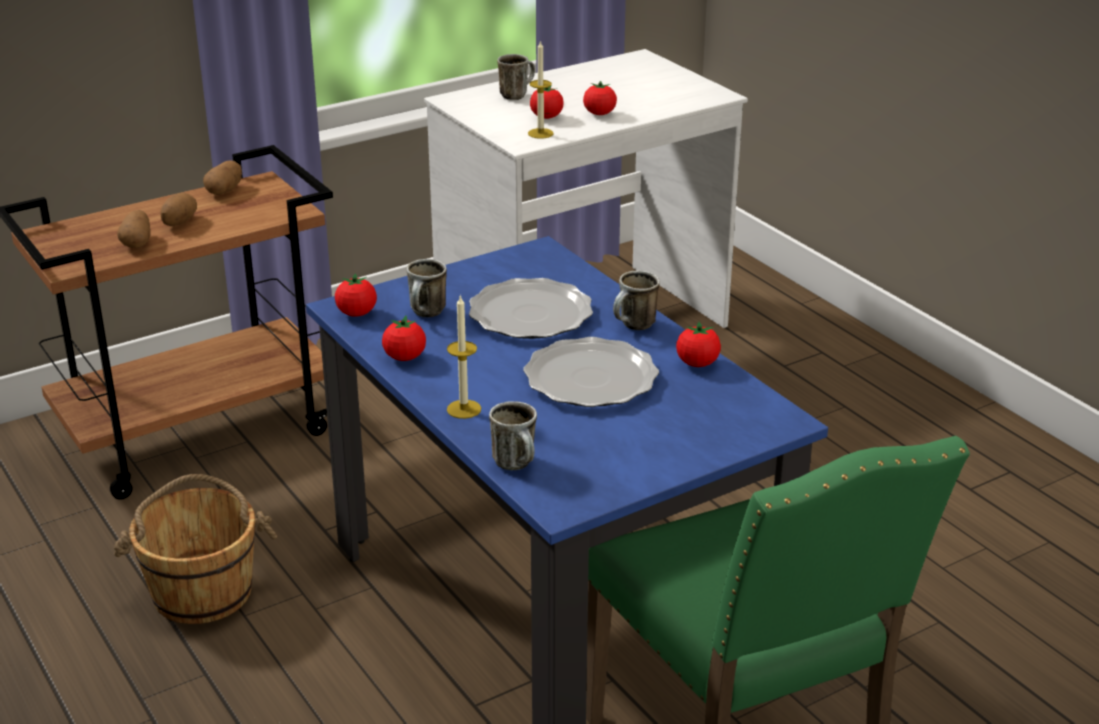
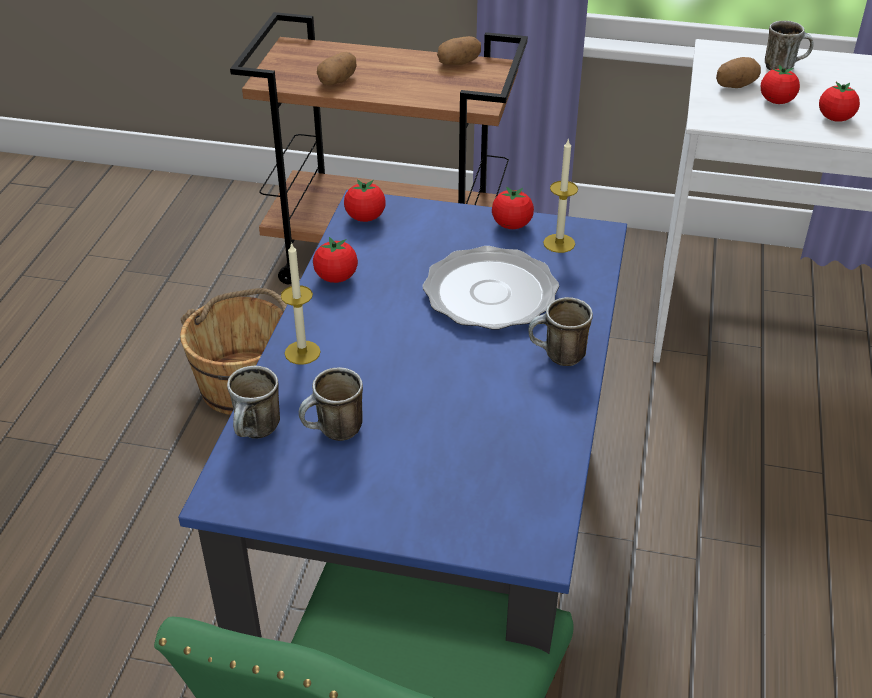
camera: 45 degrees right, 10 degrees up
(179, 222) = (388, 76): potato -> potato (735, 85)
(427, 314) = (412, 247): mug -> mug (334, 433)
(540, 133) = (744, 116): candle -> candle (559, 243)
(591, 379) = (440, 387): plate -> none
(697, 363) = (553, 431): tomato -> tomato (511, 225)

